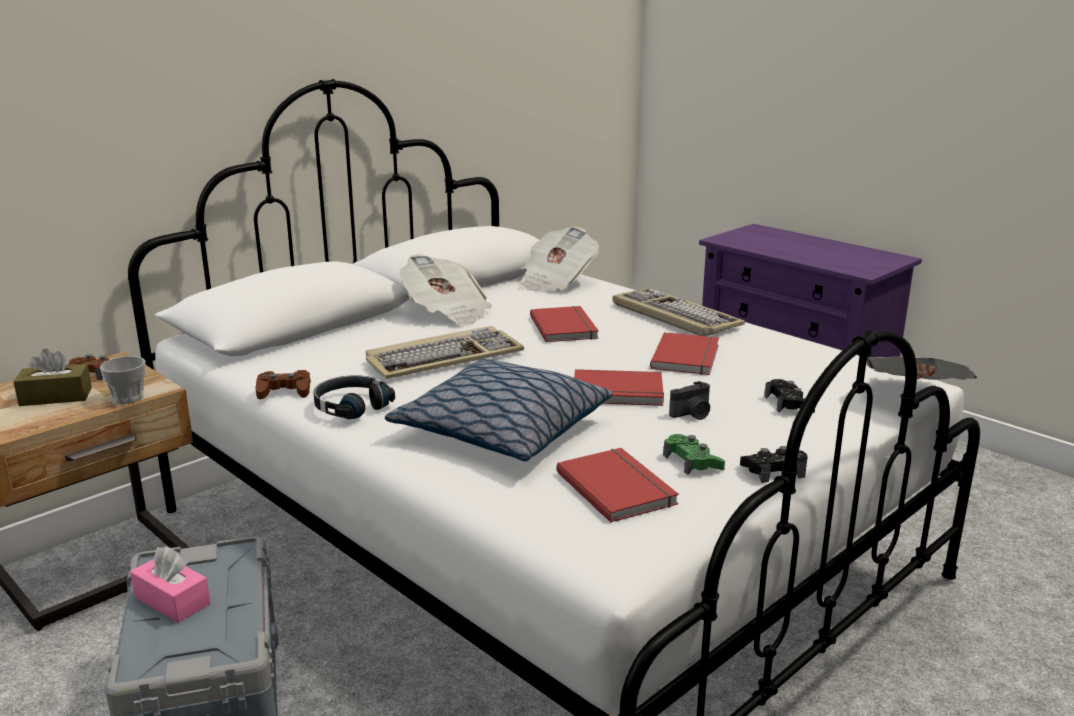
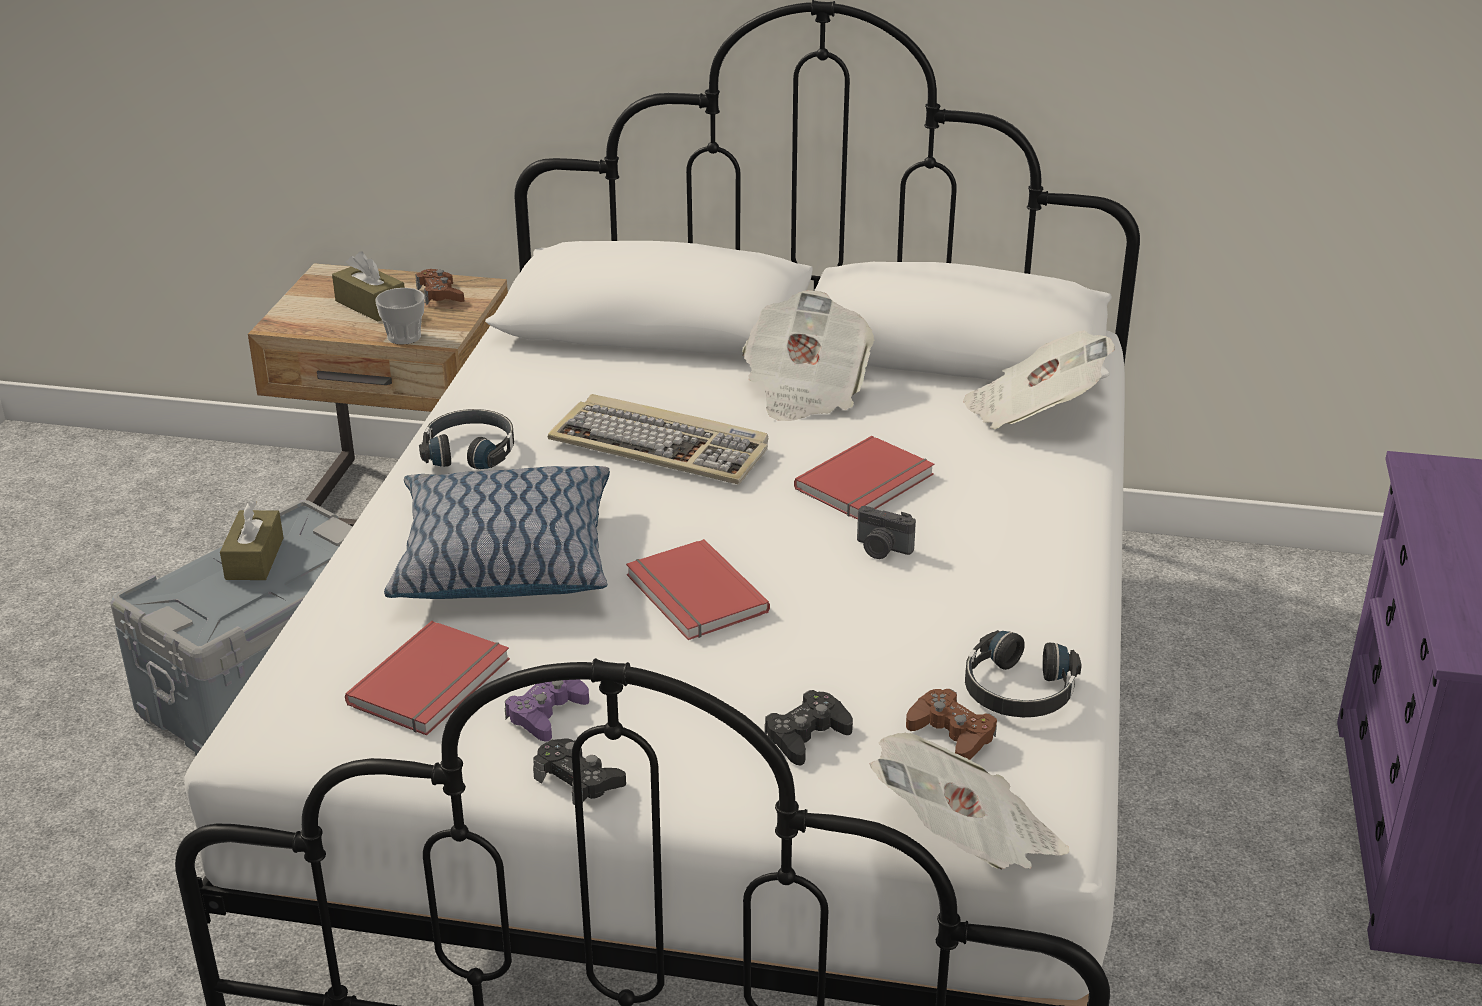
camera: 55 degrees right, 10 degrees up
(172, 600) = (254, 558): pink tissue box -> brown tissue box
(284, 391) = (467, 401): brown game controller -> brown game controller (952, 734)
(673, 316) = (1026, 546): keyboard -> none
(688, 357) = (879, 607): red book -> none
(692, 414) = (685, 670): camera -> camera (881, 549)
(692, 462) = (546, 712): green game controller -> purple game controller
(796, 352) = (1018, 691): none -> black headphones

